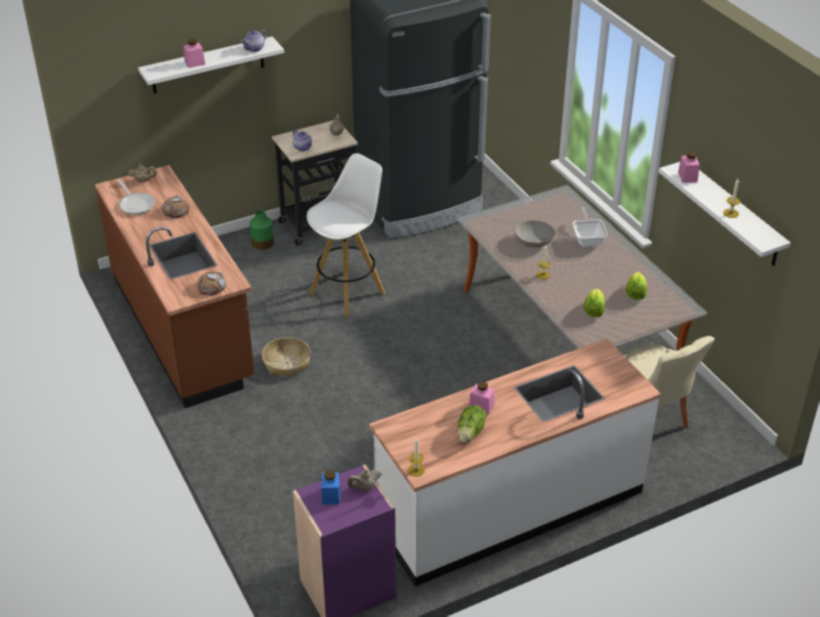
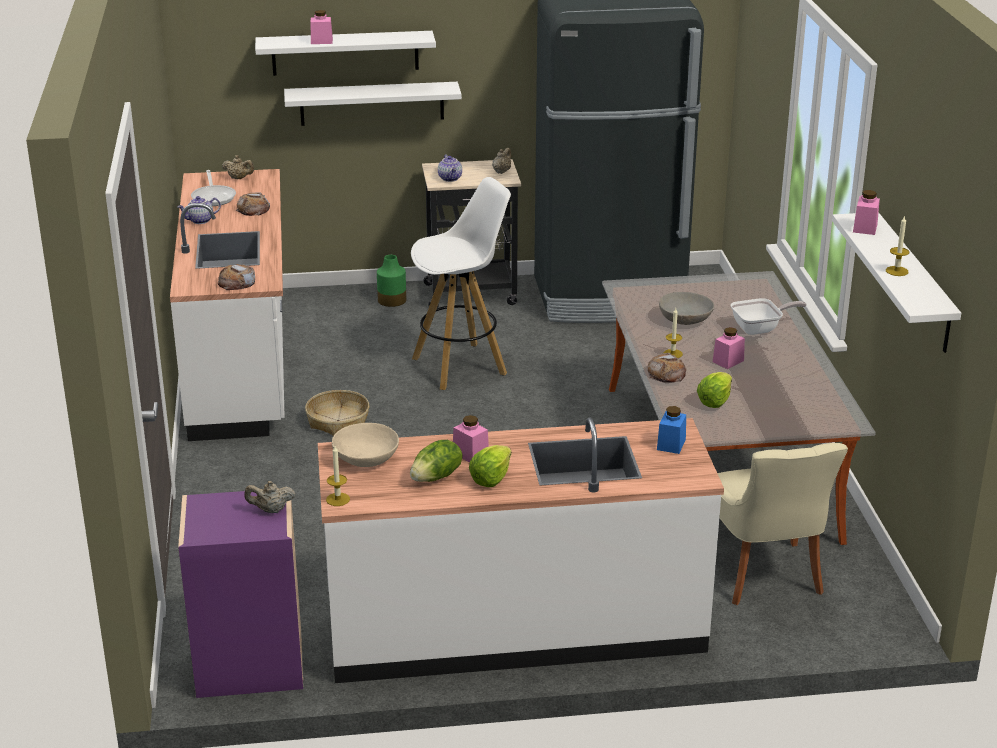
camera: 20 degrees right, 10 degrees down
(183, 328) = (241, 364): brown counter -> white counter
(230, 99) = (372, 103): none -> white shelf
(255, 49) = (401, 38): teapot -> teapot (200, 221)
(331, 496) = (223, 509): blue jar -> blue jar (671, 444)
(412, 429) = (366, 458): none -> beige bowl
(548, 293) = (666, 373): none -> bread
(582, 273) = (728, 361): none -> pink jar
(587, 239) = (760, 328): frying pan -> frying pan turned 60 degrees clockwise
(635, 293) = (786, 394): lettuce -> lettuce (491, 478)

